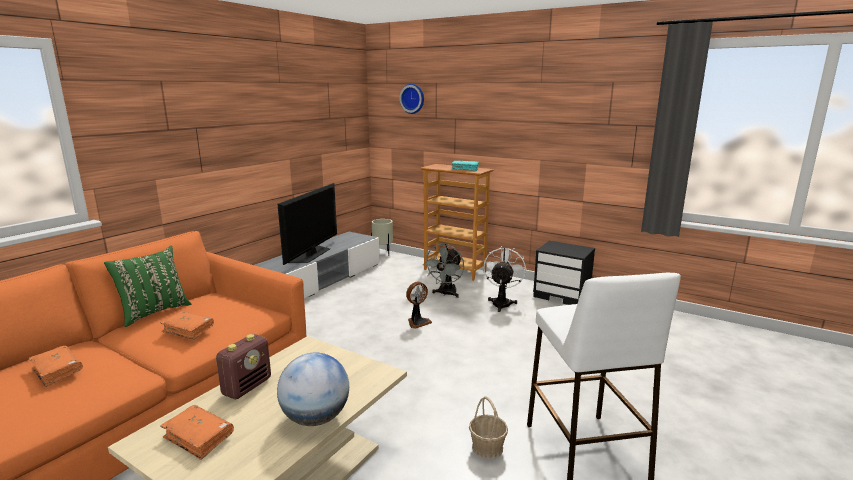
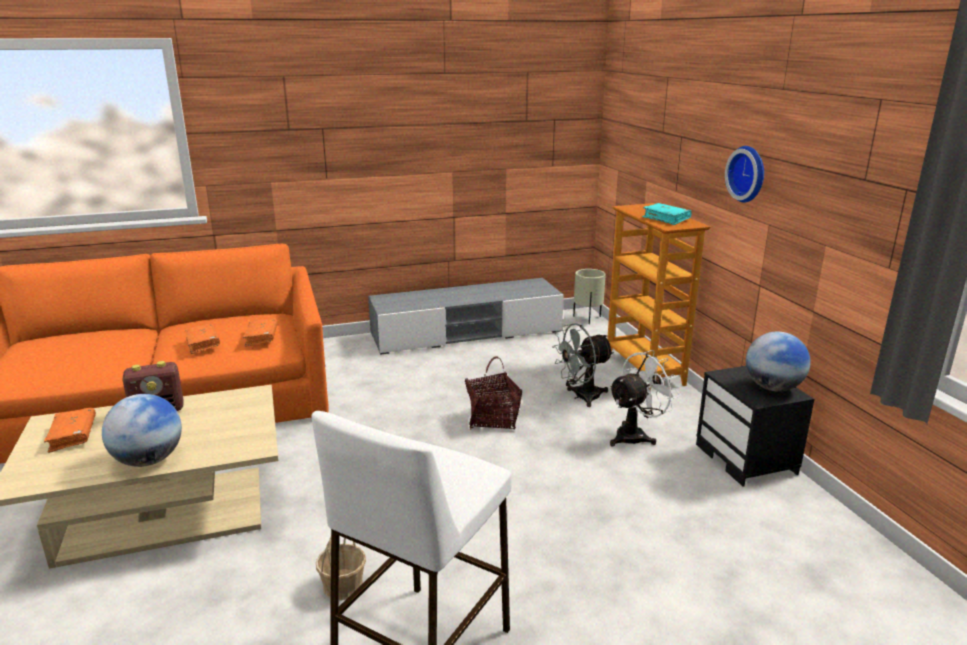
camera: 40 degrees right, 5 degrees up
(57, 371) = (90, 346): orange book -> orange book (261, 337)
(154, 312) = (211, 318): green pillow -> none
(311, 254) = (454, 297): television -> none
(413, 98) = (642, 99): wall clock -> wall clock (749, 174)
(417, 322) = (493, 419): fan -> basket
(573, 248) = (772, 388): none -> globe

